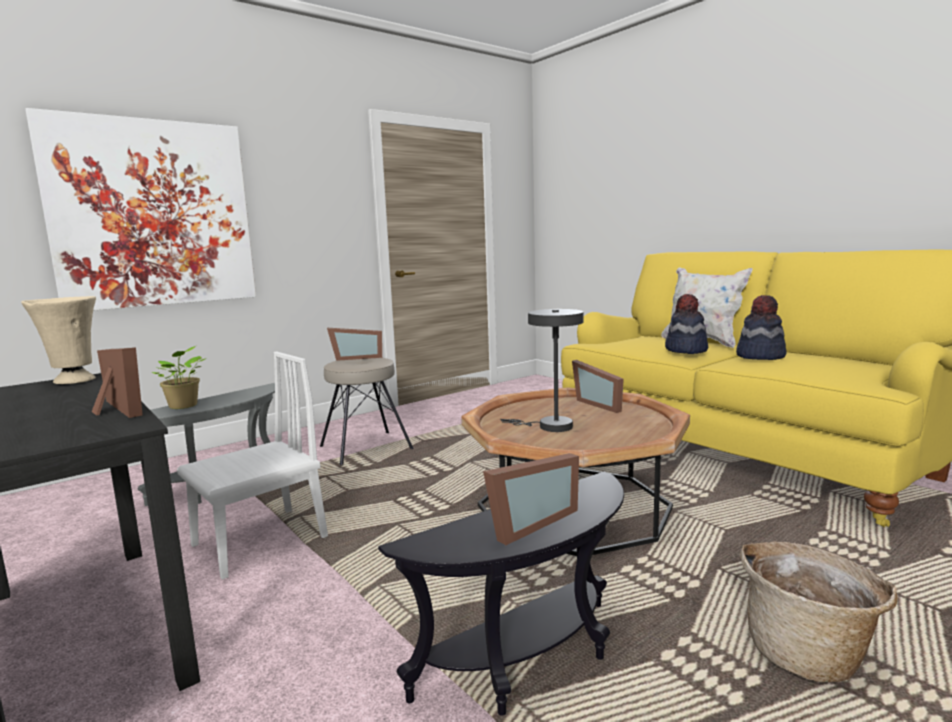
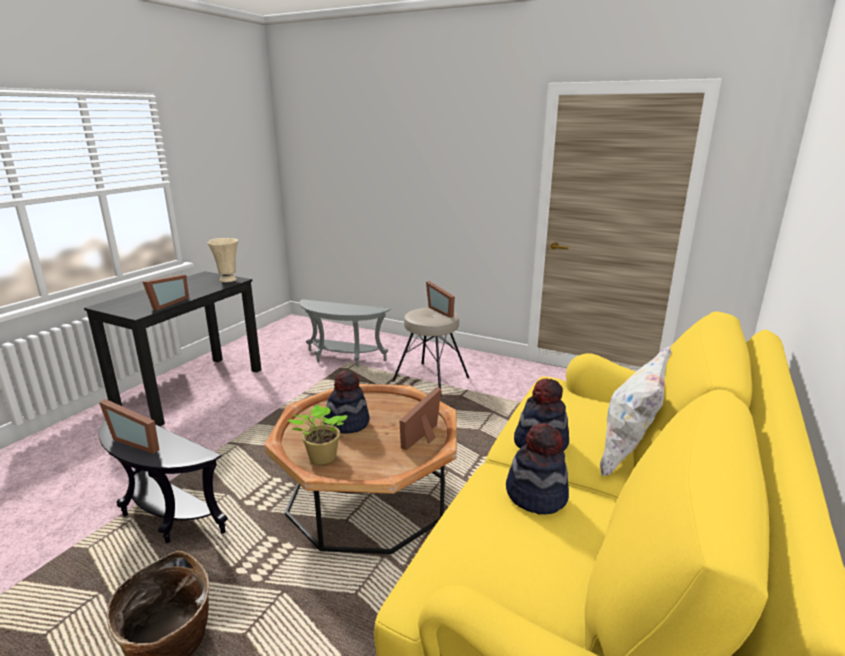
camera: 65 degrees right, 10 degrees up
(153, 214) = (377, 177): picture -> none
(183, 406) = (324, 305): potted plant -> potted plant (321, 458)
(259, 541) = (278, 395): white chair -> none
(549, 426) = (347, 423): grey table lamp -> hat

